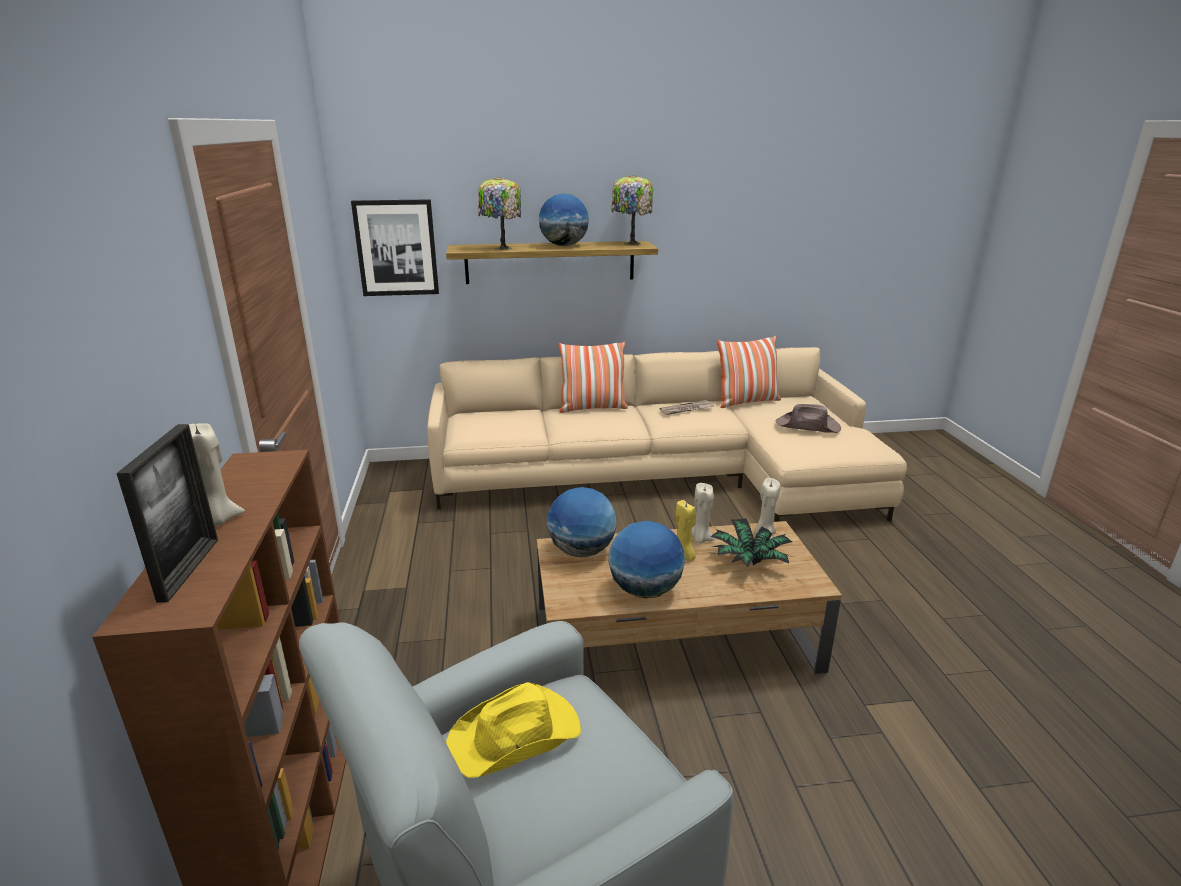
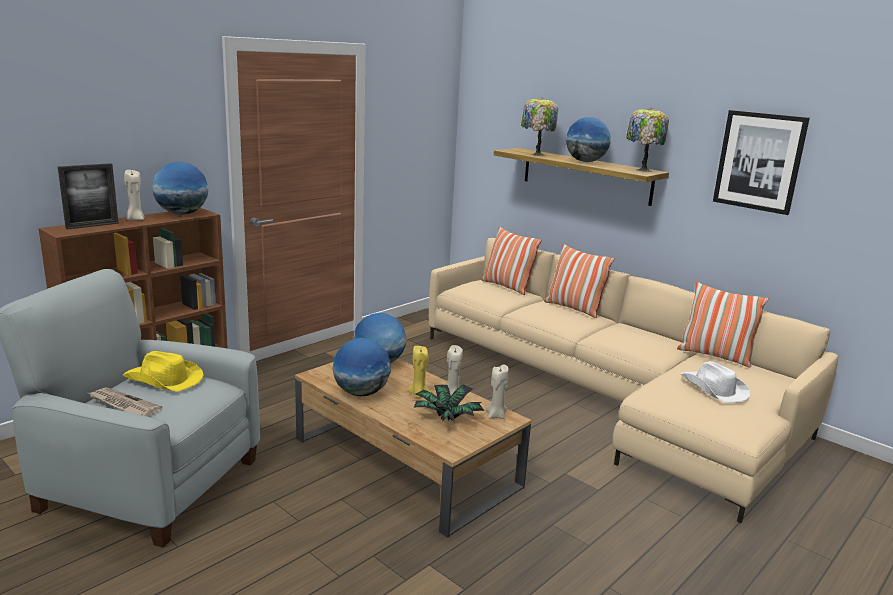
camera: 50 degrees right, 5 degrees down
(252, 474) = (182, 214): none -> globe
(396, 248) = (487, 144): picture -> picture (759, 161)
(498, 412) = (507, 287): none -> pillow
(686, 409) = (638, 336): newspaper -> newspaper (123, 404)
(808, 426) = (713, 389): brown hat -> white hat

